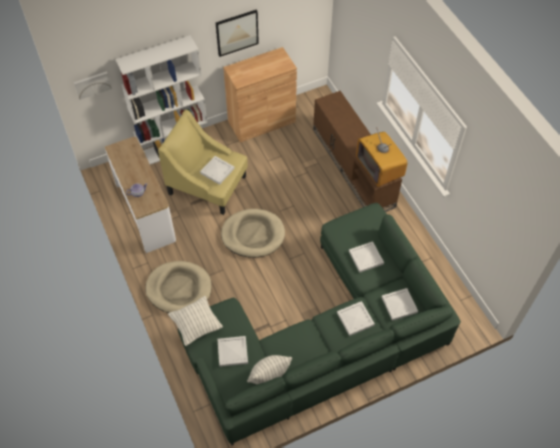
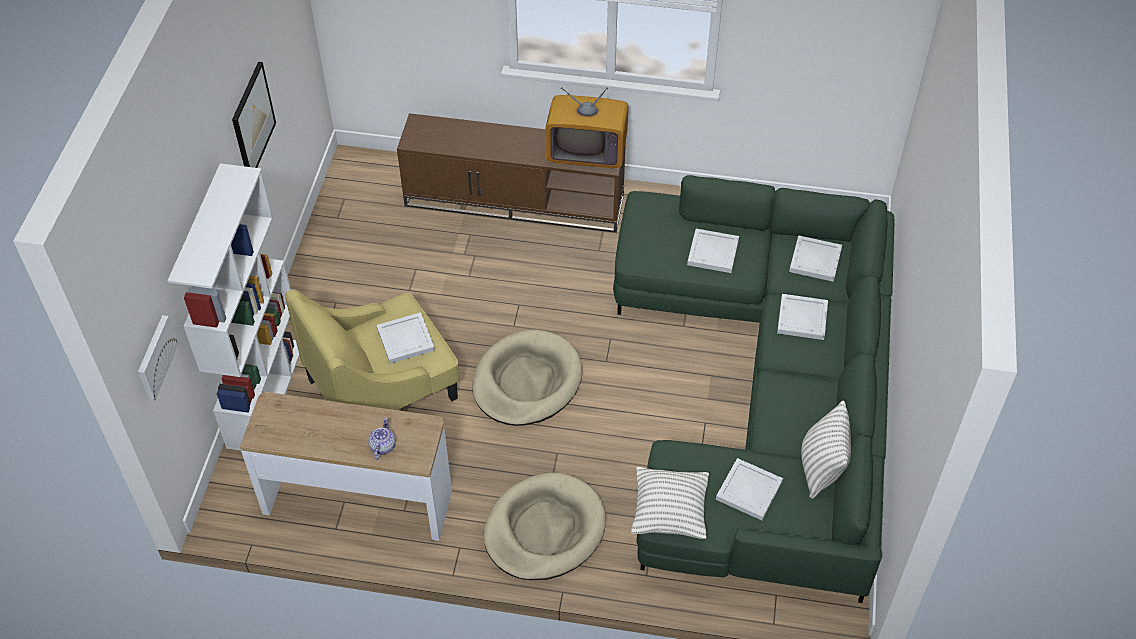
camera: 55 degrees left, 5 degrees down
(261, 121) = (328, 256): brown cabinet -> none

